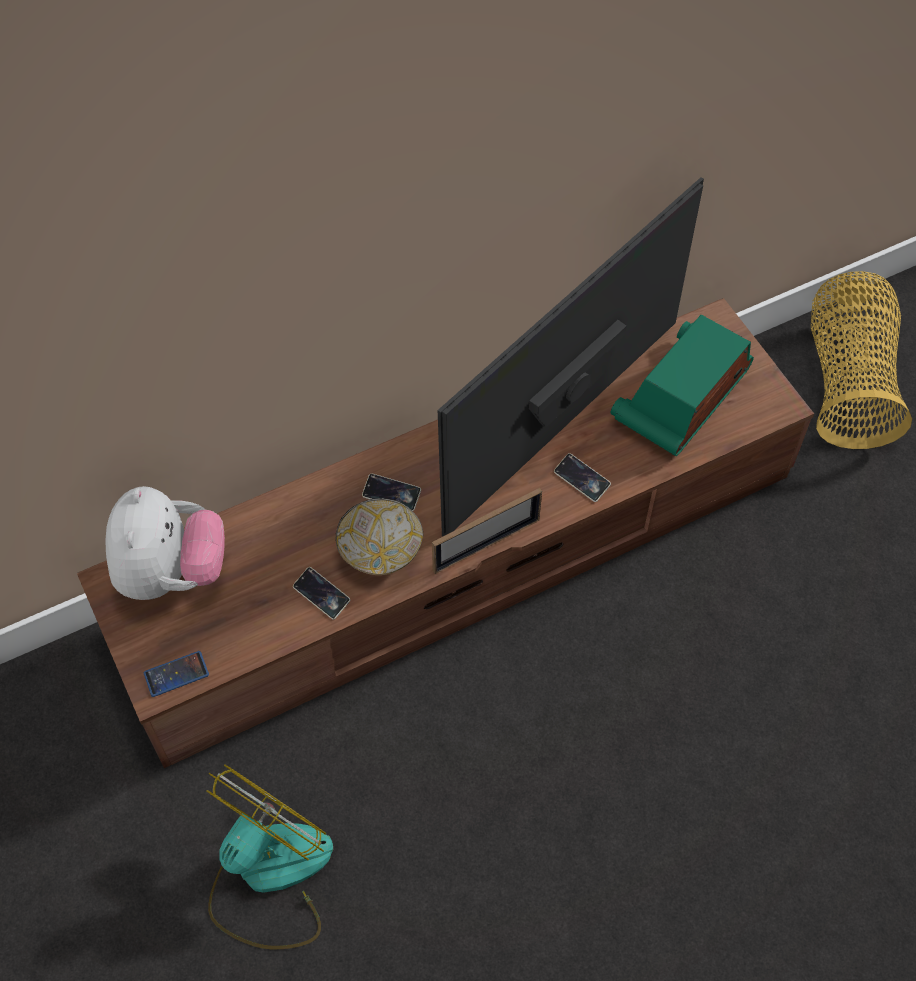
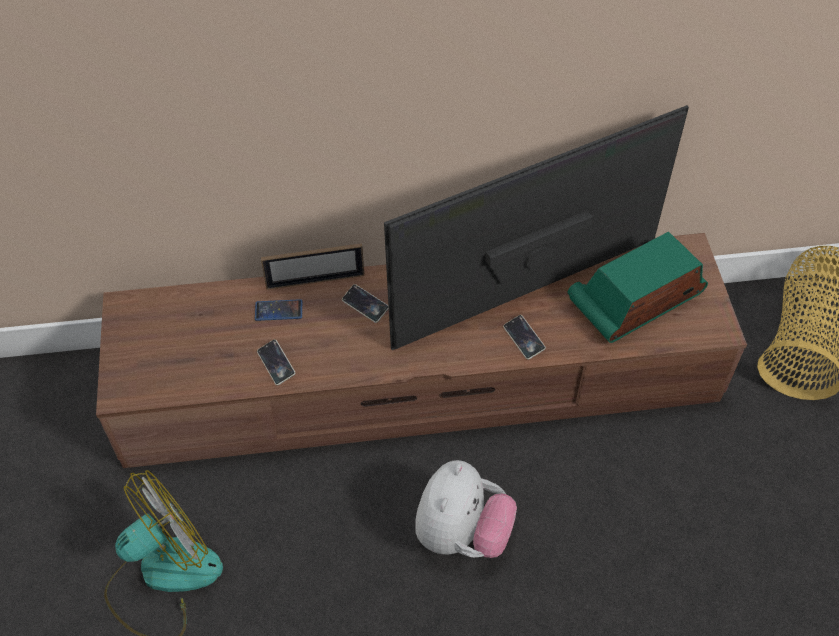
camera: 20 degrees right, 5 degrees down
(171, 572) = (171, 312): plush toy -> plush toy (461, 533)
(176, 674) = (139, 388): phone -> phone (278, 310)
(379, 552) = (336, 345): bowl -> none
(486, 544) = (423, 366): picture frame -> picture frame (315, 281)

